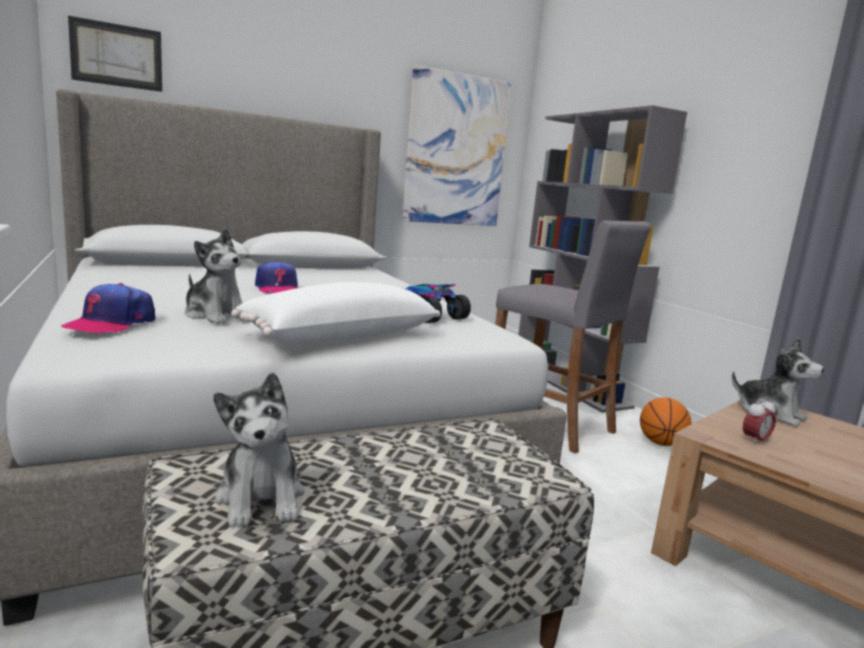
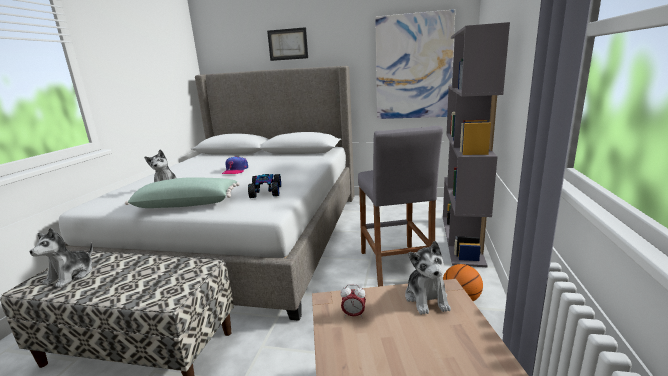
camera: 40 degrees right, 5 degrees up
(111, 323) = (121, 191): cap -> none
(117, 55) = (223, 52): picture -> picture (288, 44)
(339, 336) = (188, 204): white pillow -> green pillow

